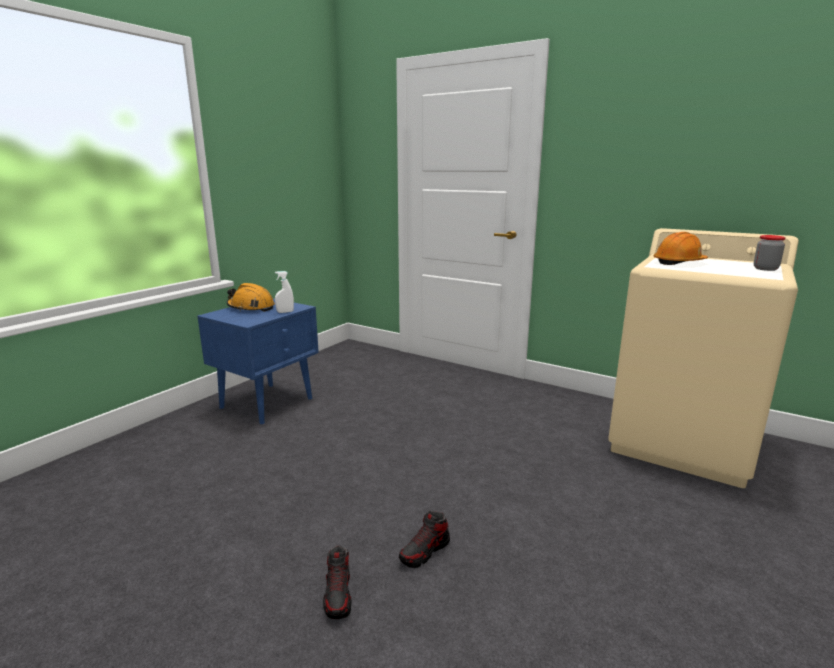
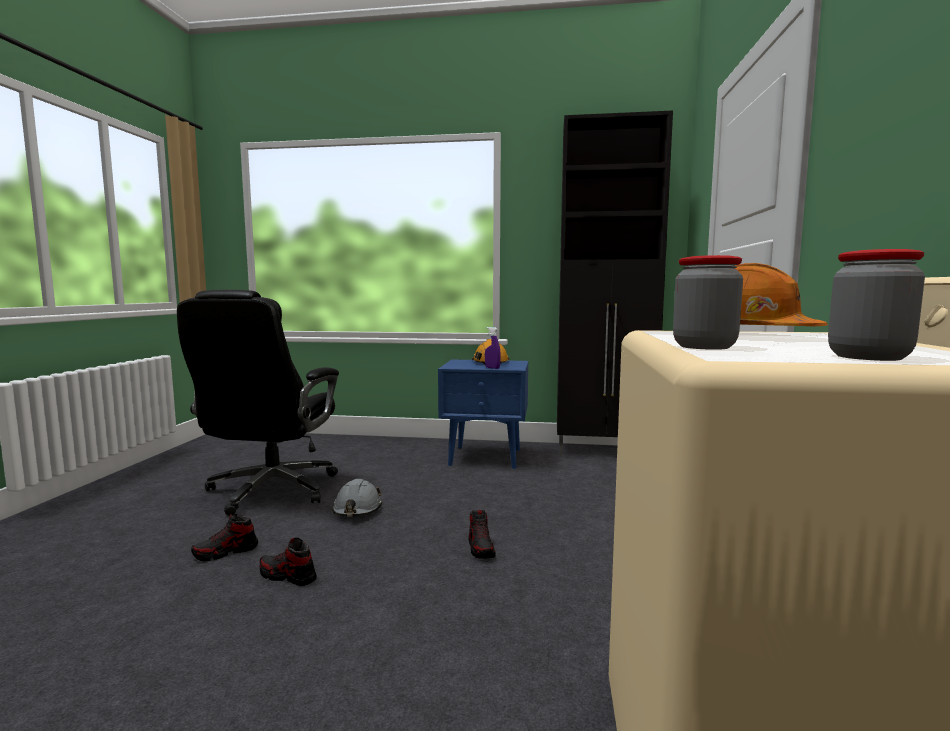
camera: 65 degrees right, 10 degrees down
(182, 549) = (271, 491): none -> black office chair
(285, 312) = (492, 368): white spray bottle -> purple spray bottle
(314, 493) = (357, 510): none -> grey hard hat
(324, 359) = (604, 452): none -> black cabinet
(443, 449) = (481, 548): none -> shoe
(735, 273) = (704, 347): none -> jar

